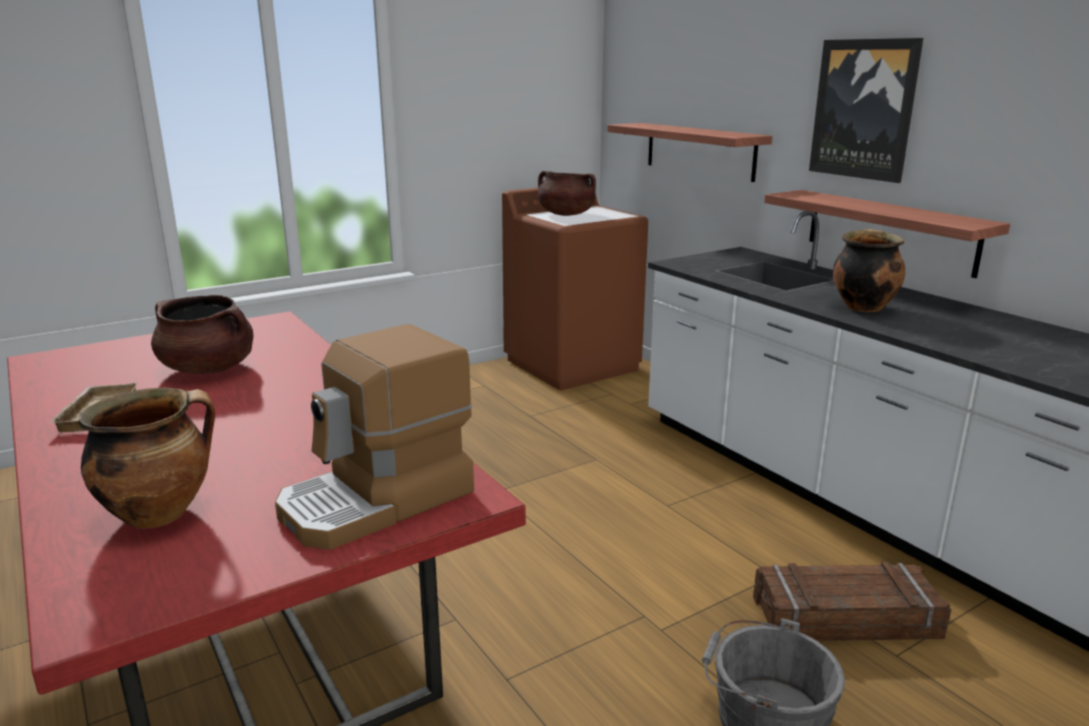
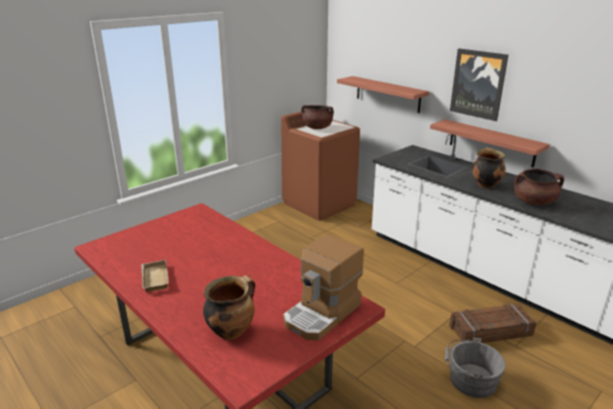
camera: 10 degrees left, 5 degrees up
(209, 369) = (189, 245): brown cooking pot -> brown cooking pot (534, 202)

